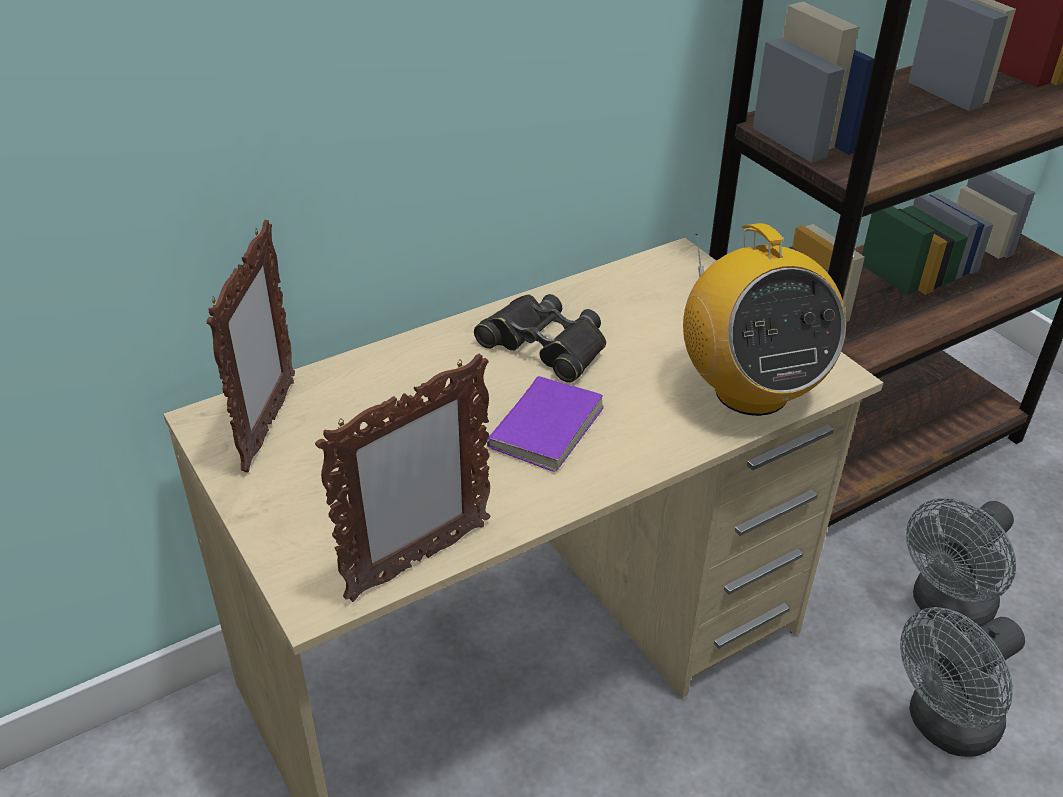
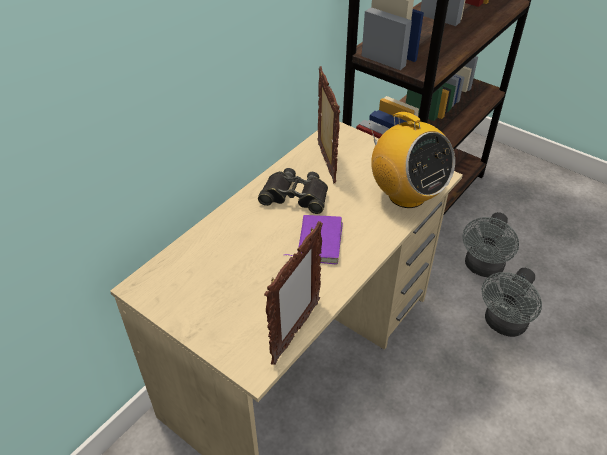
camera: 20 degrees left, 5 degrees up
(268, 426) = (174, 281): picture frame -> picture frame (325, 163)

